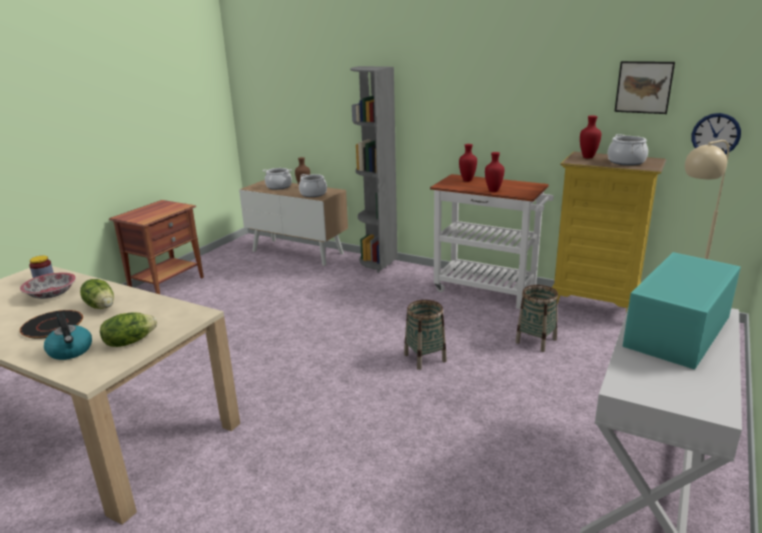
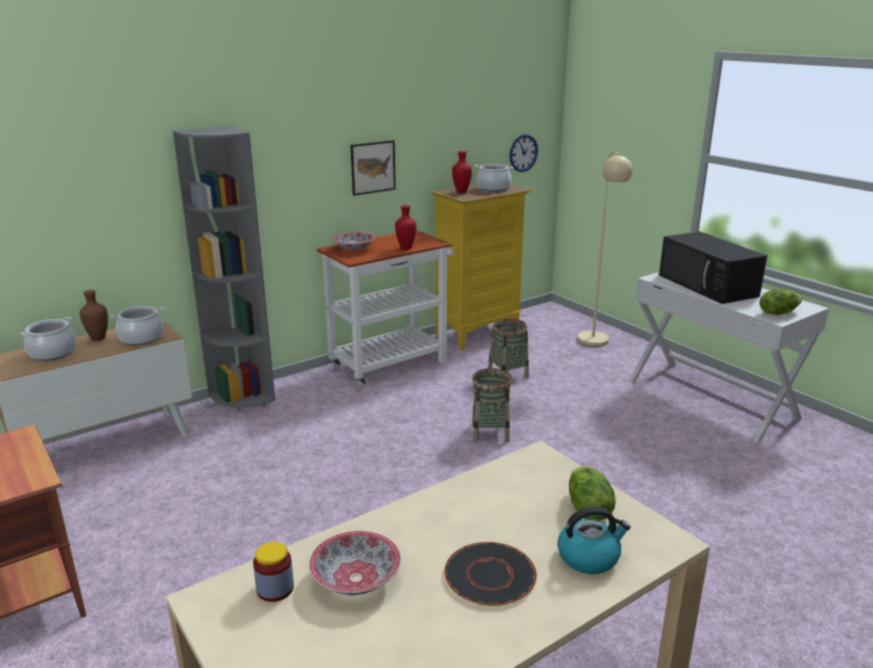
camera: 65 degrees left, 0 degrees up
(101, 306) = (452, 528): lettuce -> lettuce (777, 313)
(467, 180) = (354, 248): red vase -> bowl
(643, 87) = (475, 119): picture -> picture (373, 167)
(677, 332) = (708, 286): turquoise microwave -> black microwave

